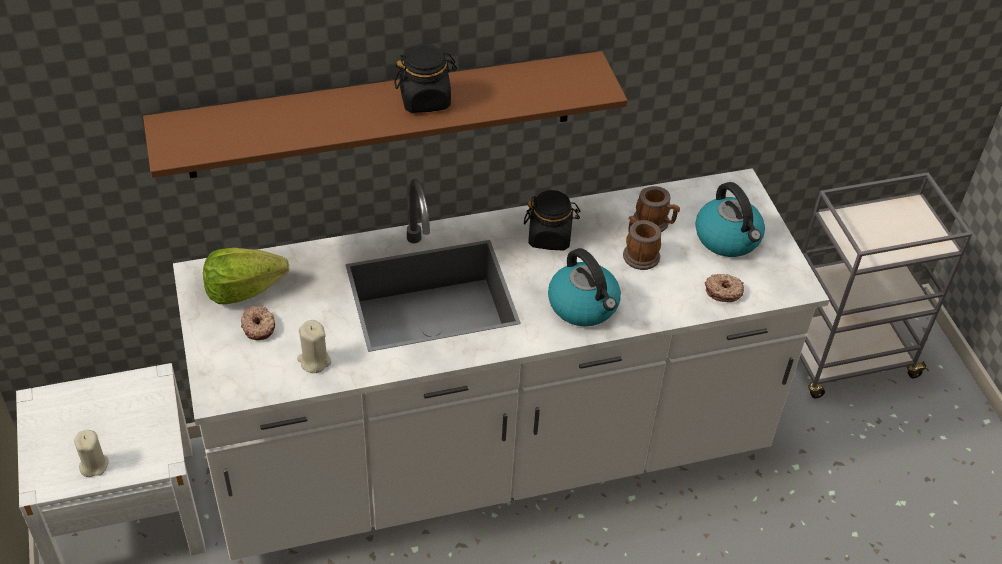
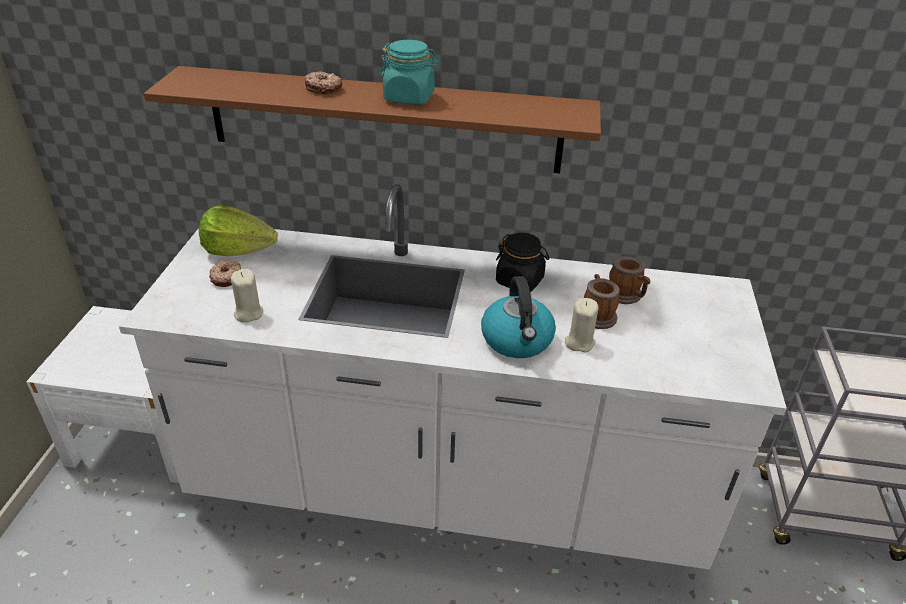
camera: 25 degrees right, 10 degrees down
(93, 465) = (98, 370): beige candle -> beige candle (579, 342)
(425, 99) = (409, 98): black jar -> turquoise jar
(723, 291) = (668, 368): donut -> donut (323, 88)
(728, 238) = (696, 326): kettle -> none

